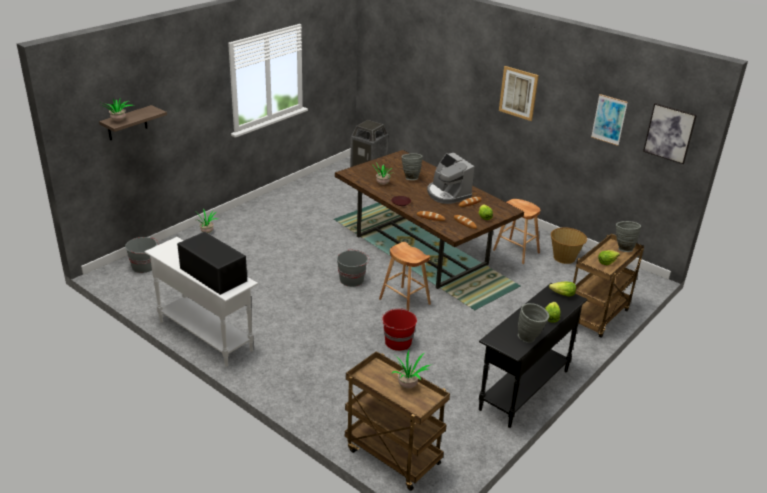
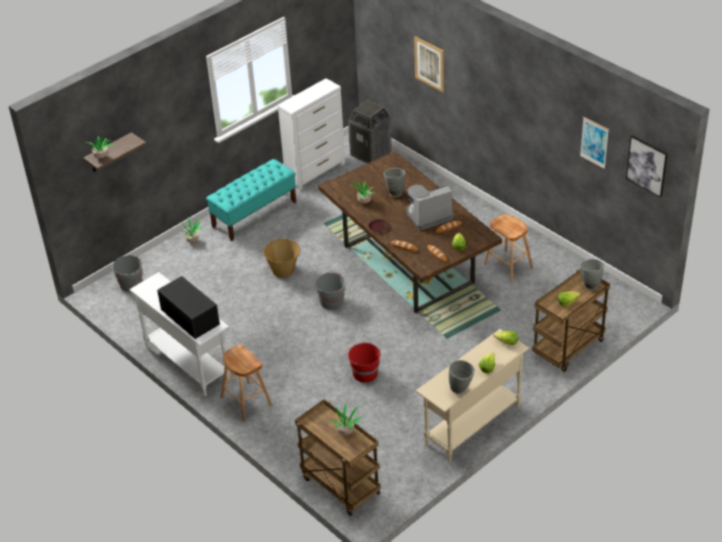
camera: 10 degrees right, 10 degrees up
(266, 212) = (254, 214): none -> turquoise bench
(320, 183) = (316, 172): none -> white dresser
(405, 301) = (380, 327): brown stool -> brown stool (246, 401)
(447, 194) = (428, 215): coffee machine -> coffee machine turned 90 degrees clockwise
(518, 93) = (511, 100): picture -> picture (429, 64)
(523, 390) = (472, 426): black console table -> beige console table
(564, 258) = (558, 275): basket -> basket (283, 270)

